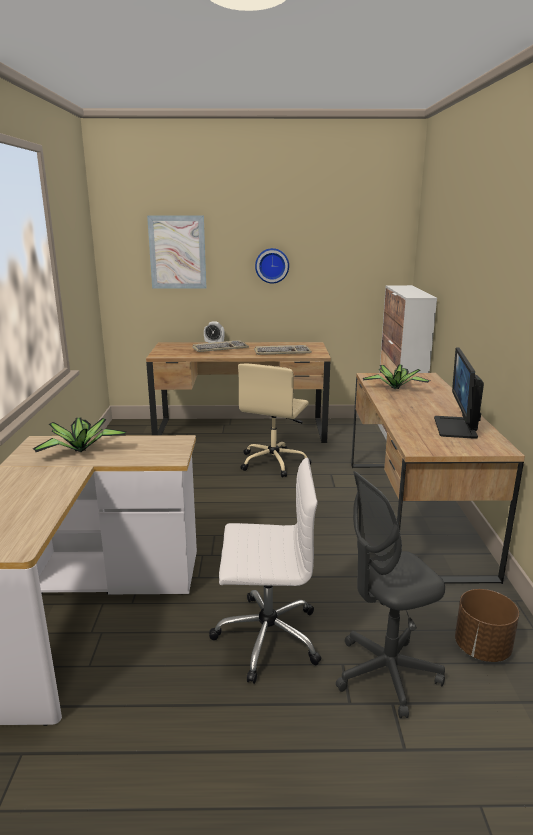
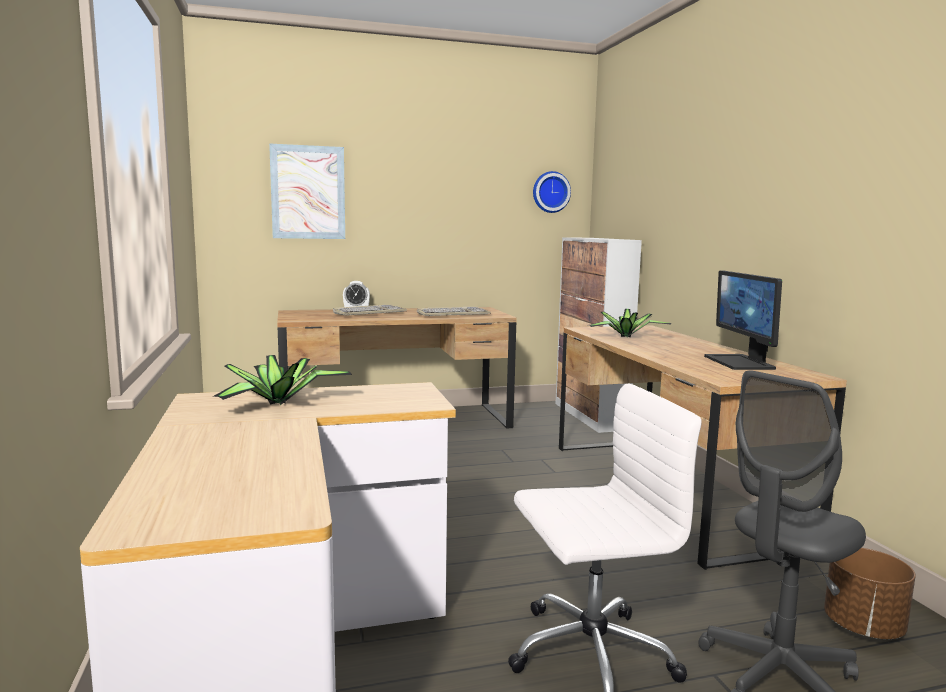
camera: 15 degrees left, 10 degrees down
(272, 265) = (428, 212): wall clock -> wall clock (550, 192)
(274, 462) = (461, 452): beige office chair -> none

